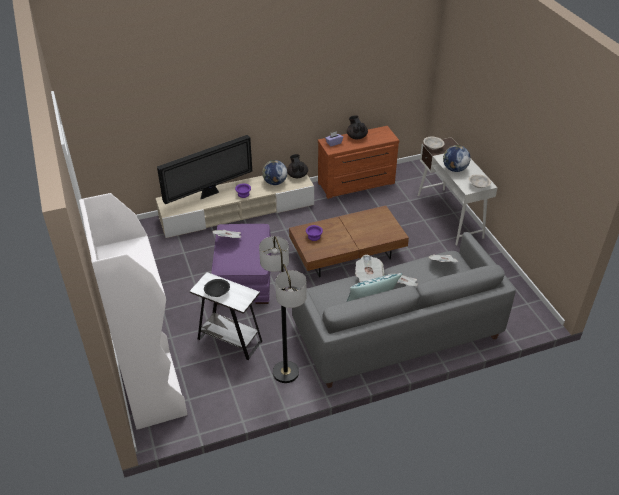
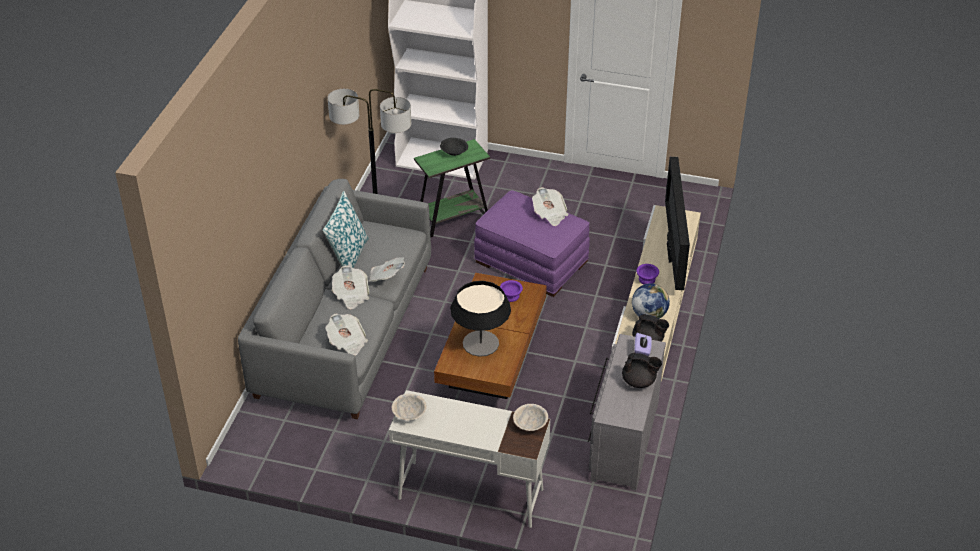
camera: 125 degrees right, 0 degrees up
(229, 340) = (453, 219): white side table -> green side table
(357, 184) = (622, 440): brown dresser -> grey dresser
(367, 230) = (480, 343): none -> table lamp
(454, 169) = (463, 413): globe -> none

